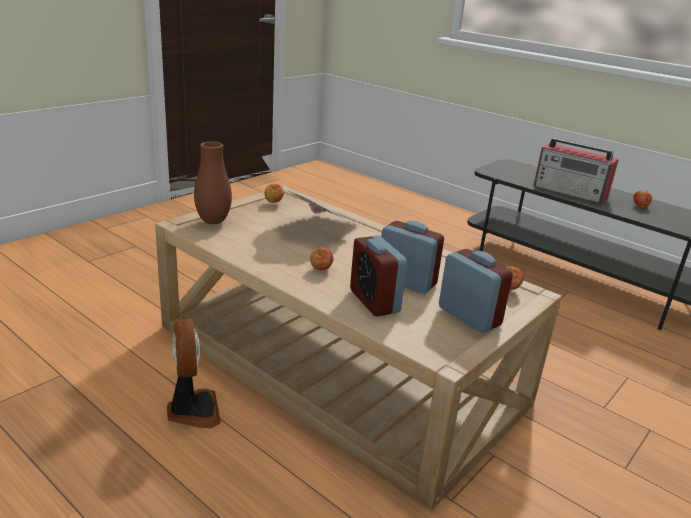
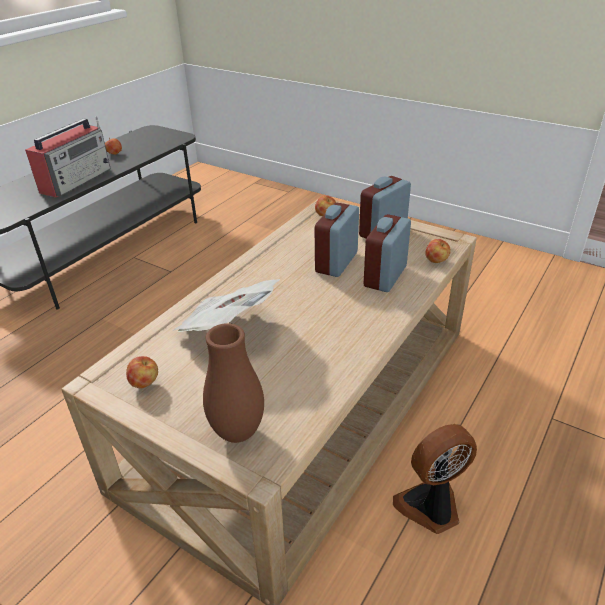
camera: 95 degrees left, 10 degrees up
(321, 270) = (339, 313): apple -> apple (436, 261)
(374, 301) = (385, 276): alarm clock -> alarm clock turned 150 degrees clockwise

